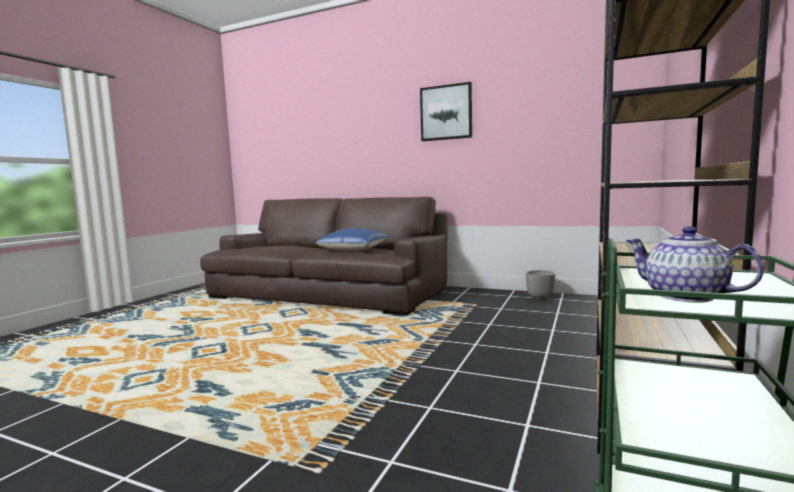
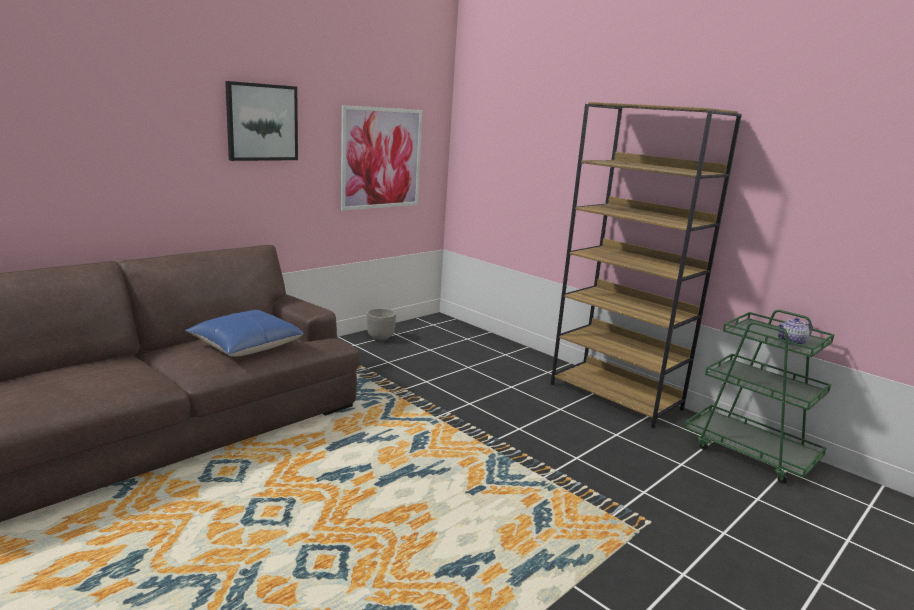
camera: 70 degrees left, 10 degrees up
(561, 130) = (381, 158): none -> picture

